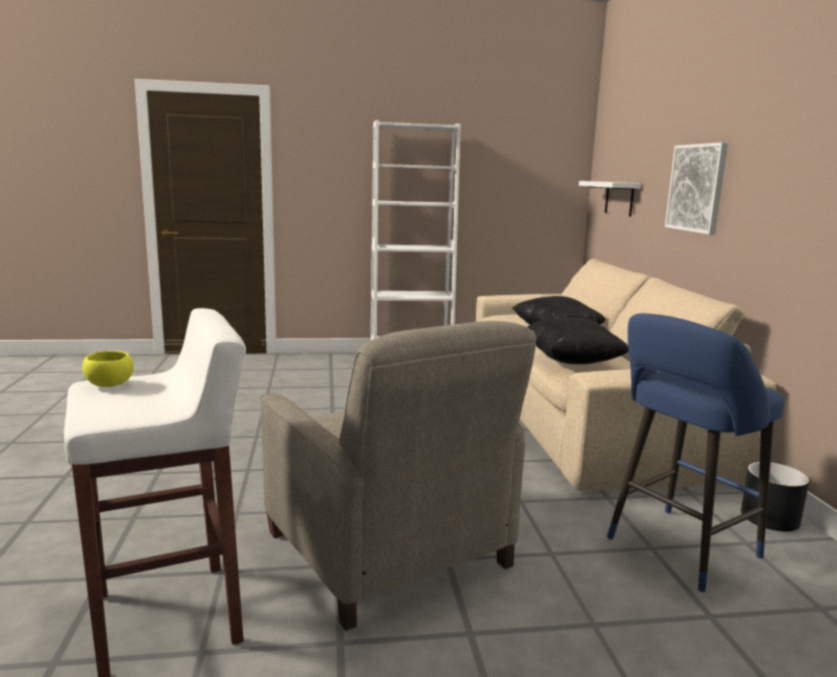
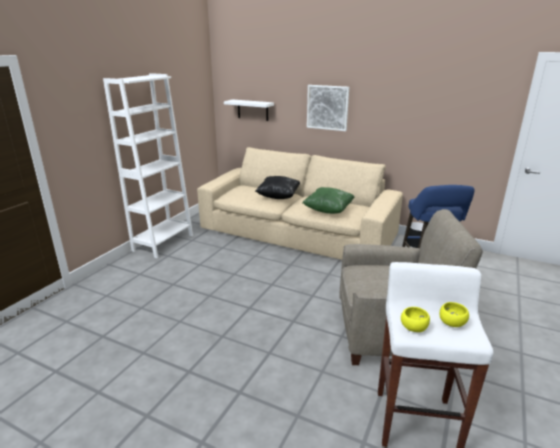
camera: 55 degrees left, 10 degrees up
(138, 403) = (452, 323): none -> yellow bowl
(573, 361) = (328, 210): black pillow -> green pillow

